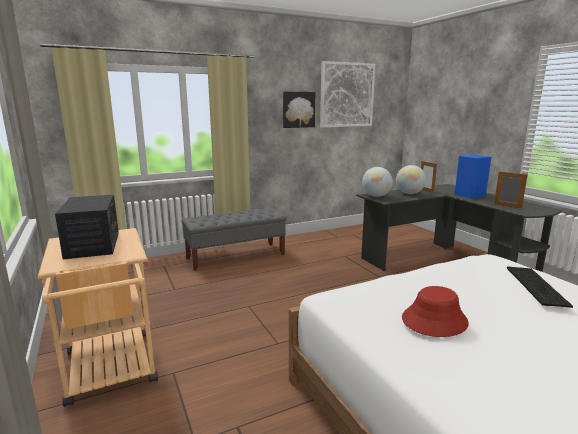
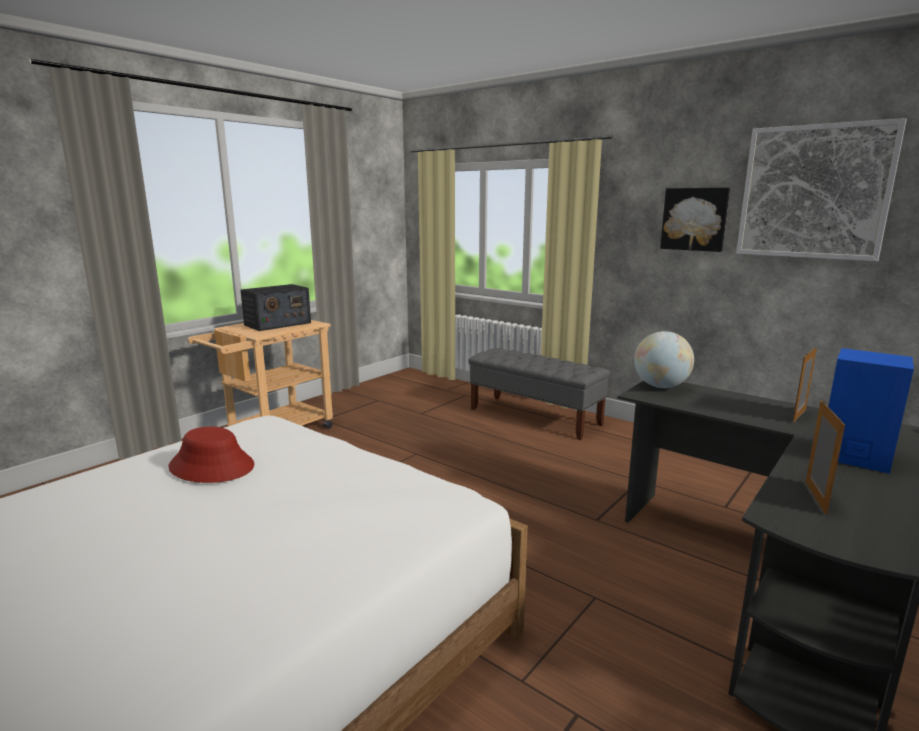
camera: 65 degrees right, 0 degrees up
(409, 193) = (738, 405): globe -> none
(534, 285) = (322, 519): keyboard -> none

